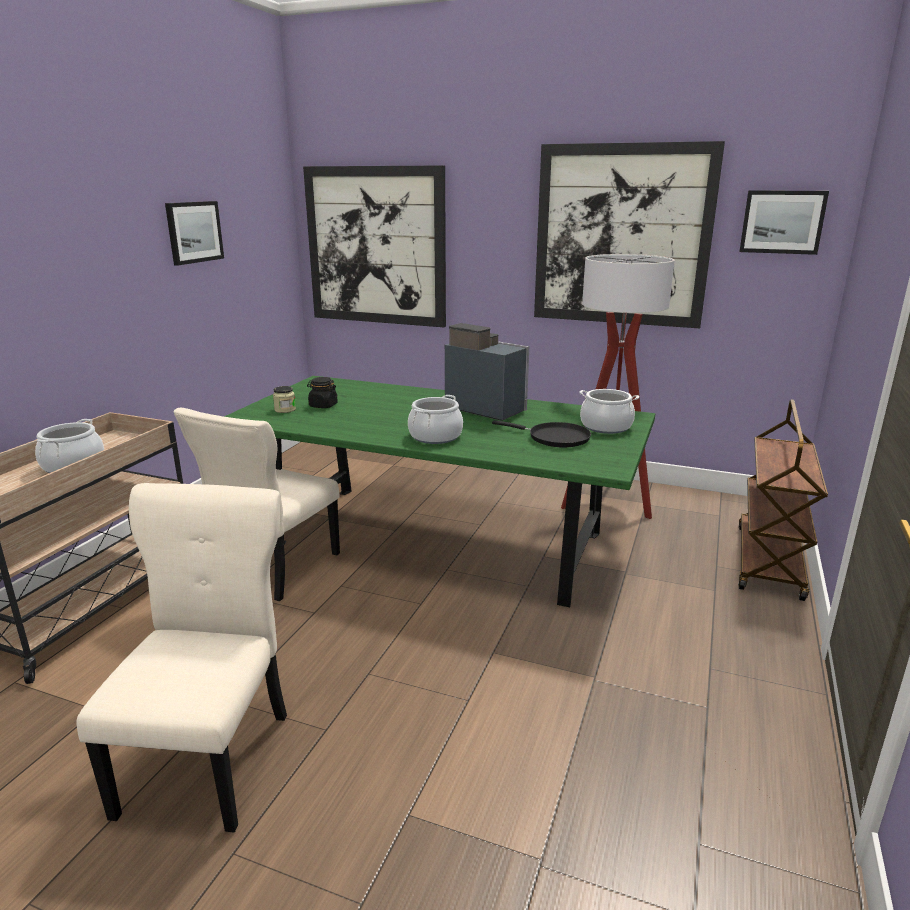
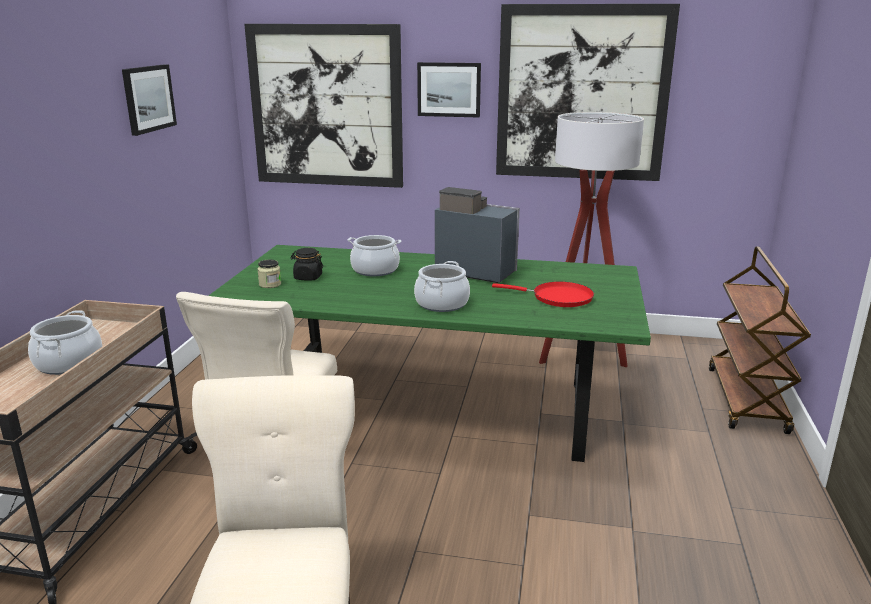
camera: 10 degrees left, 0 degrees up
(554, 438) = (557, 298): black frying pan -> red frying pan
(606, 426) = (599, 283): cooking pot -> cooking pot (375, 270)
(782, 222) = (733, 79): picture -> picture (449, 89)

